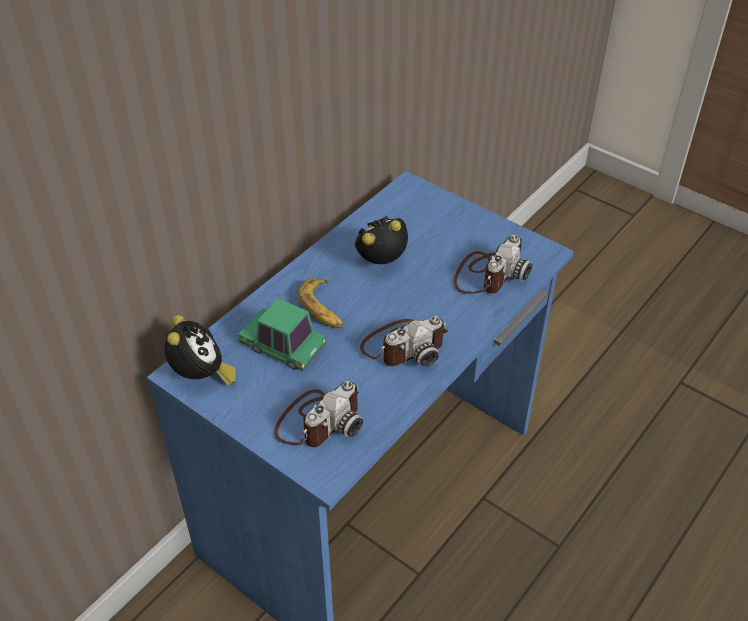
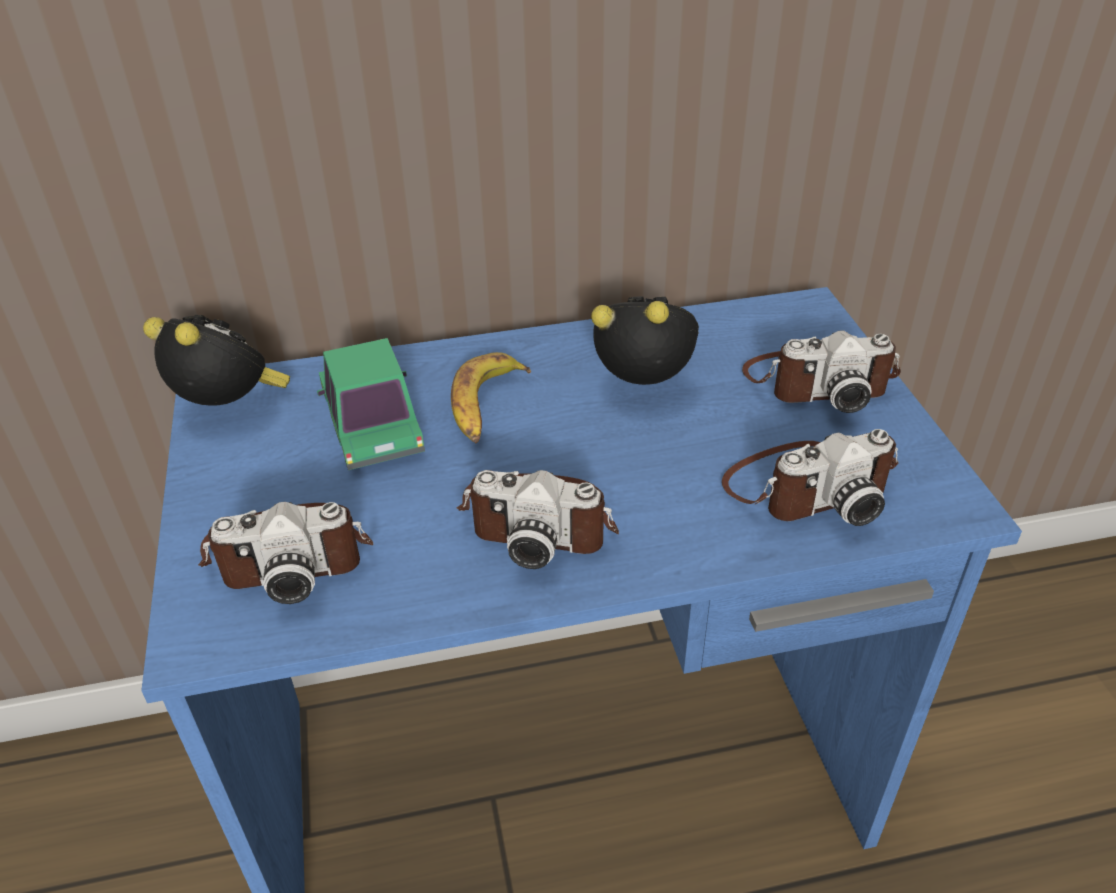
camera: 40 degrees right, 5 degrees down
(201, 377) = (231, 409): alarm clock -> alarm clock turned 90 degrees counterclockwise
(448, 223) = (817, 382): none -> camera

